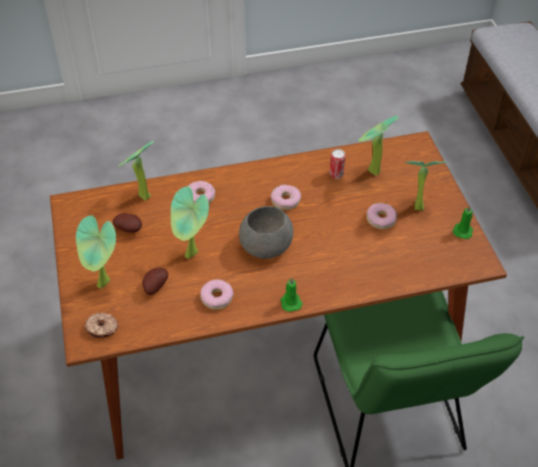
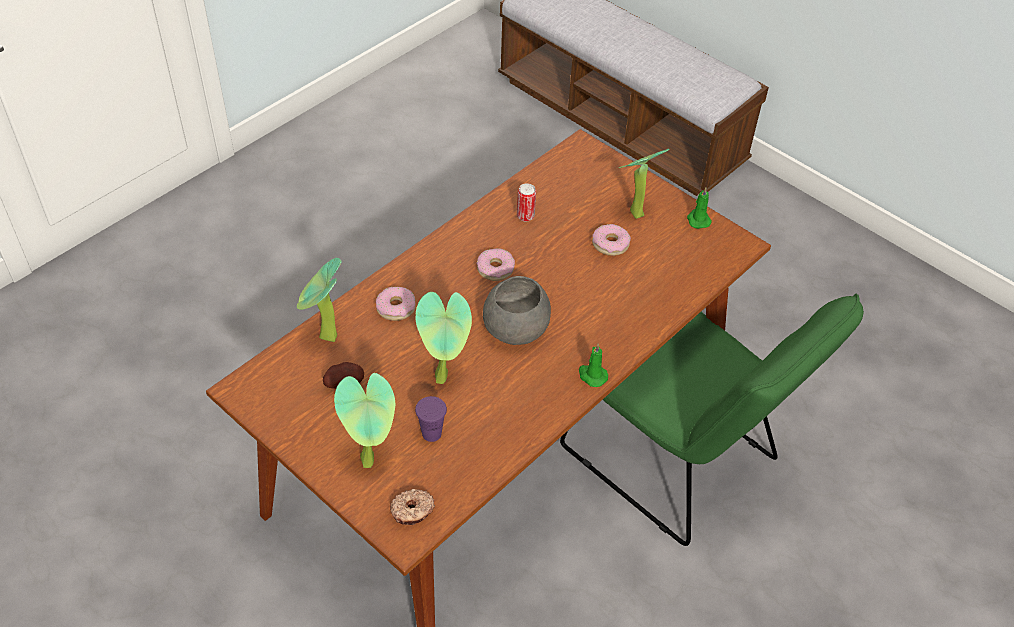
camera: 35 degrees left, 0 degrees up
(154, 287) = (431, 433): potato -> purple cup
(216, 297) = (511, 410): donut -> none
(371, 172) = (559, 198): potted plant -> none

